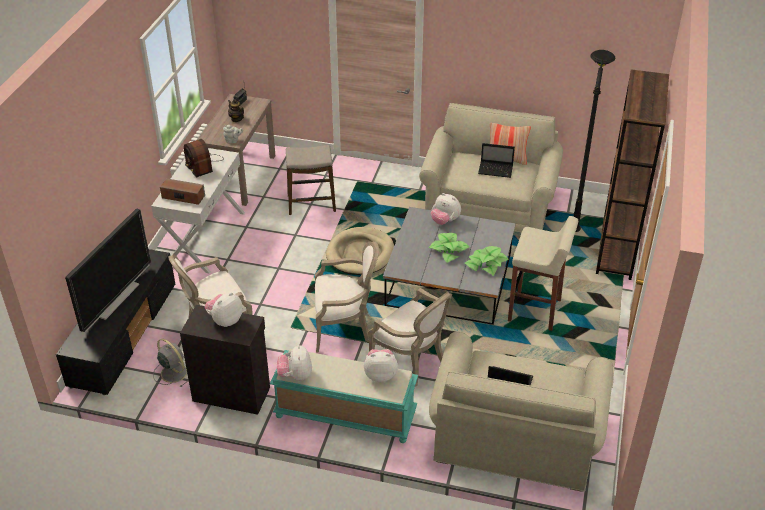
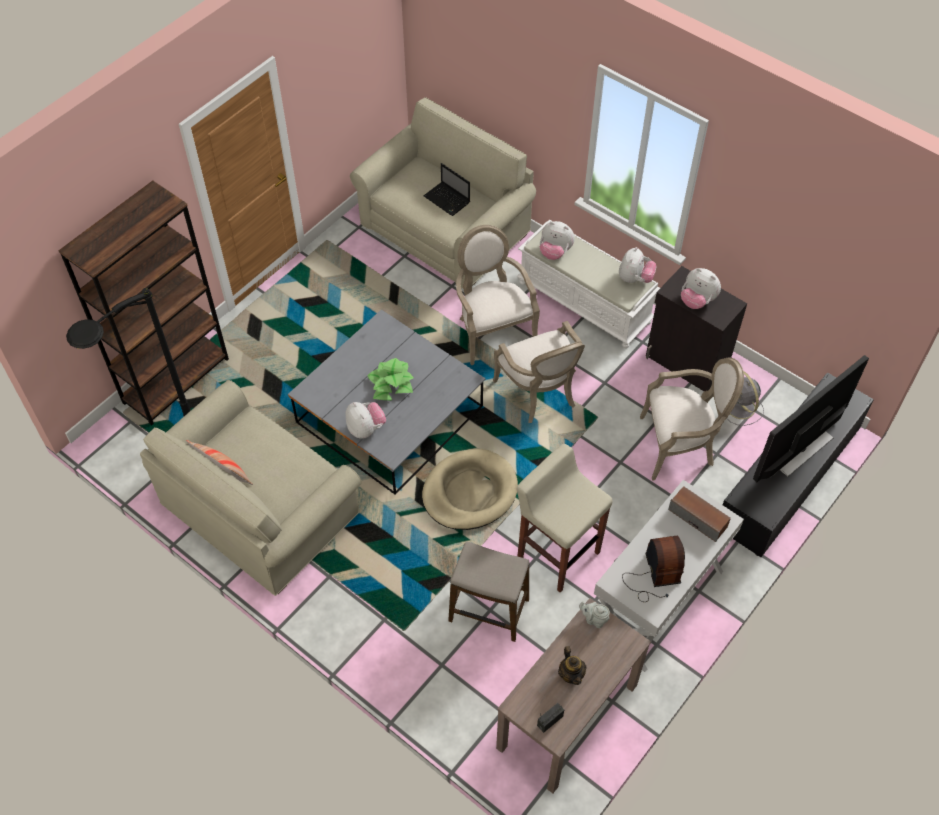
camera: 155 degrees left, 15 degrees up
(225, 320) = (697, 301): plush toy -> plush toy turned 60 degrees clockwise
(344, 415) = (585, 302): turquoise bench -> white bench
(345, 328) = (539, 394): armchair -> armchair turned 135 degrees counterclockwise
(486, 264) = (364, 350): potted plant -> none
(496, 170) = (254, 460): laptop -> none
(535, 311) = (329, 340): beige stool -> beige stool (557, 554)

